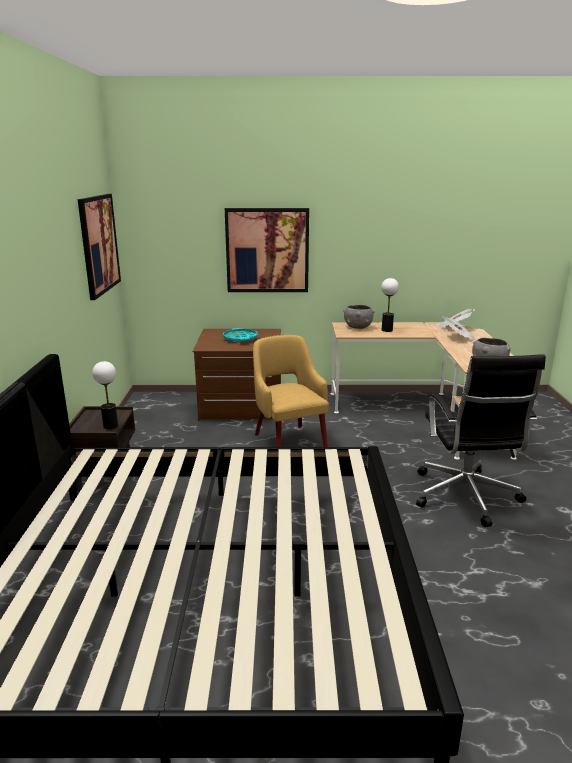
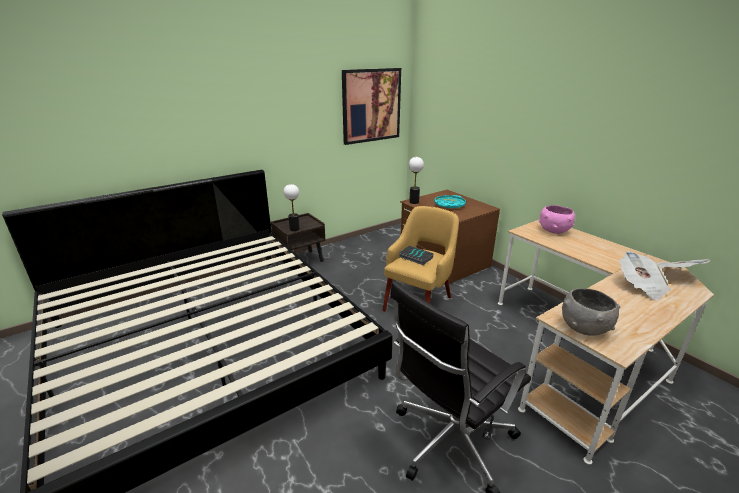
camera: 55 degrees right, 5 degrees up
(267, 250) = (502, 131): picture -> none
(286, 391) = (415, 257): none -> book
(358, 327) = (554, 230): grey bowl -> pink bowl
(387, 330) = (576, 244): table lamp -> table lamp (414, 202)

